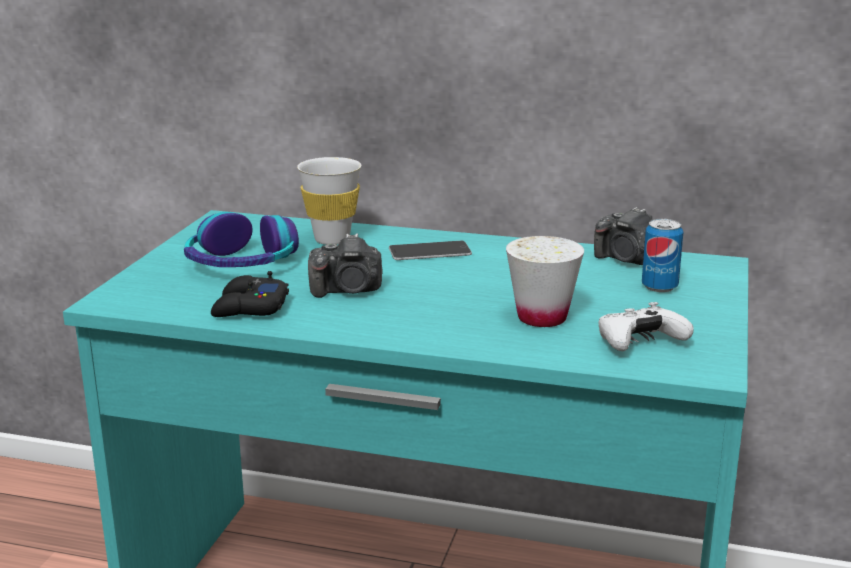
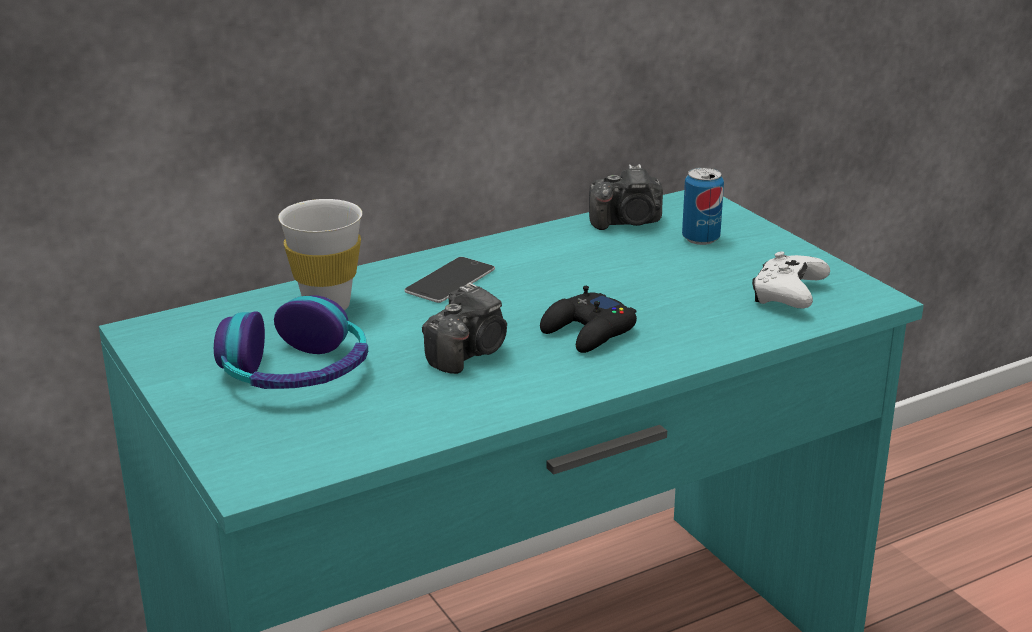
camera: 45 degrees left, 5 degrees up
(249, 308) = (419, 414): black game controller -> black game controller (588, 332)
(542, 318) = (680, 306): white cup -> none

